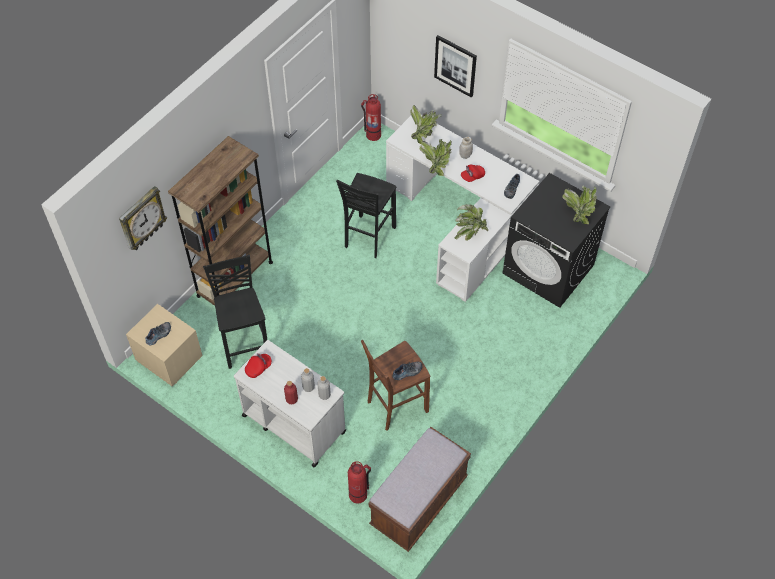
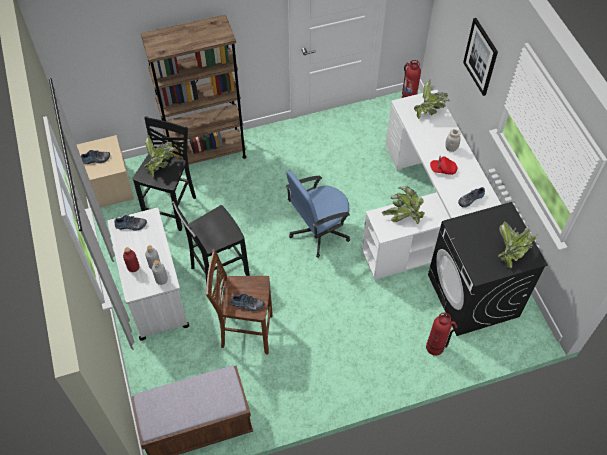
camera: 35 degrees right, 0 degrees up
(141, 219) = (107, 46): wall clock -> none
(258, 368) = (131, 225): red cap -> shoe
(358, 494) = (155, 386): fire extinguisher -> fire extinguisher (435, 347)
(368, 237) = (336, 180): black stool -> black stool (218, 271)
(387, 289) = (318, 231): none -> blue office chair
(436, 164) = (419, 142): potted plant -> potted plant (161, 164)

